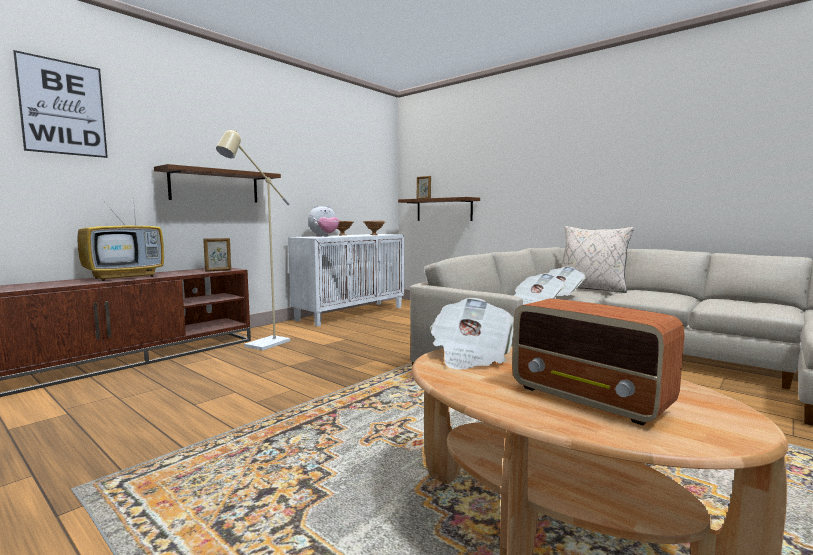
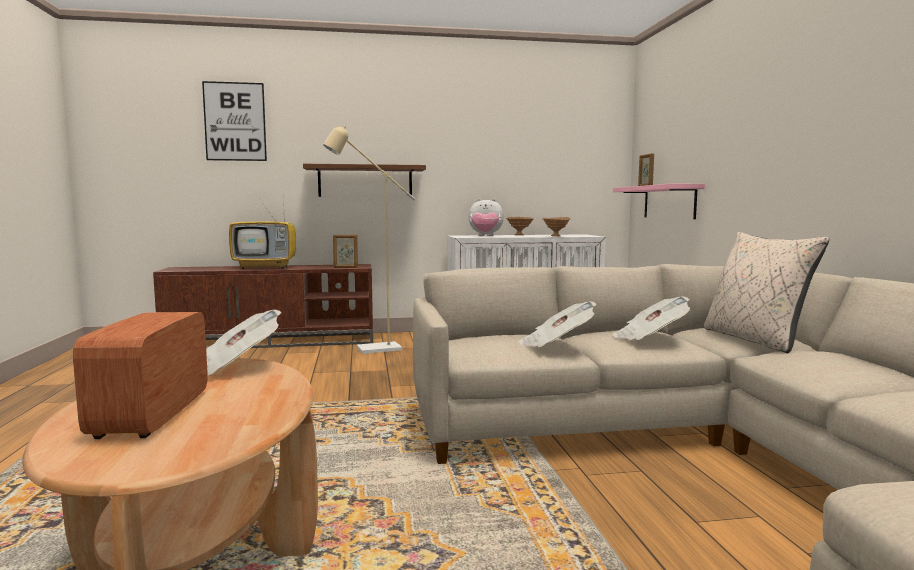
camera: 40 degrees right, 0 degrees up
(444, 209) = (669, 202): brown shelf -> pink shelf

